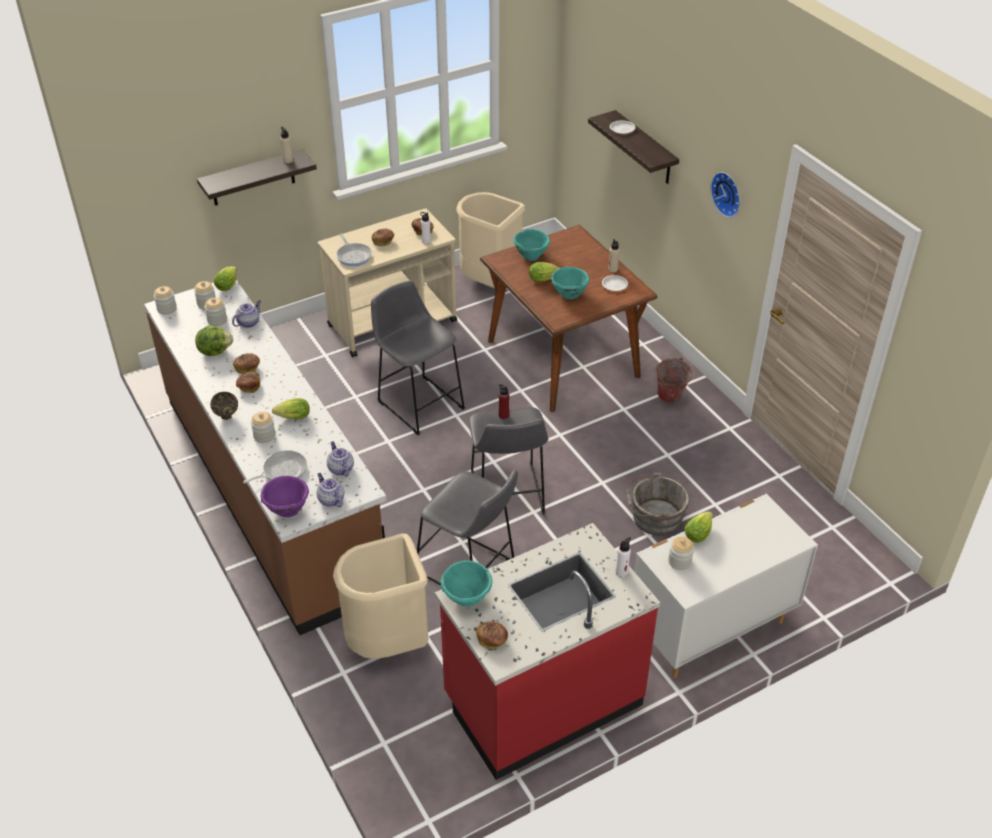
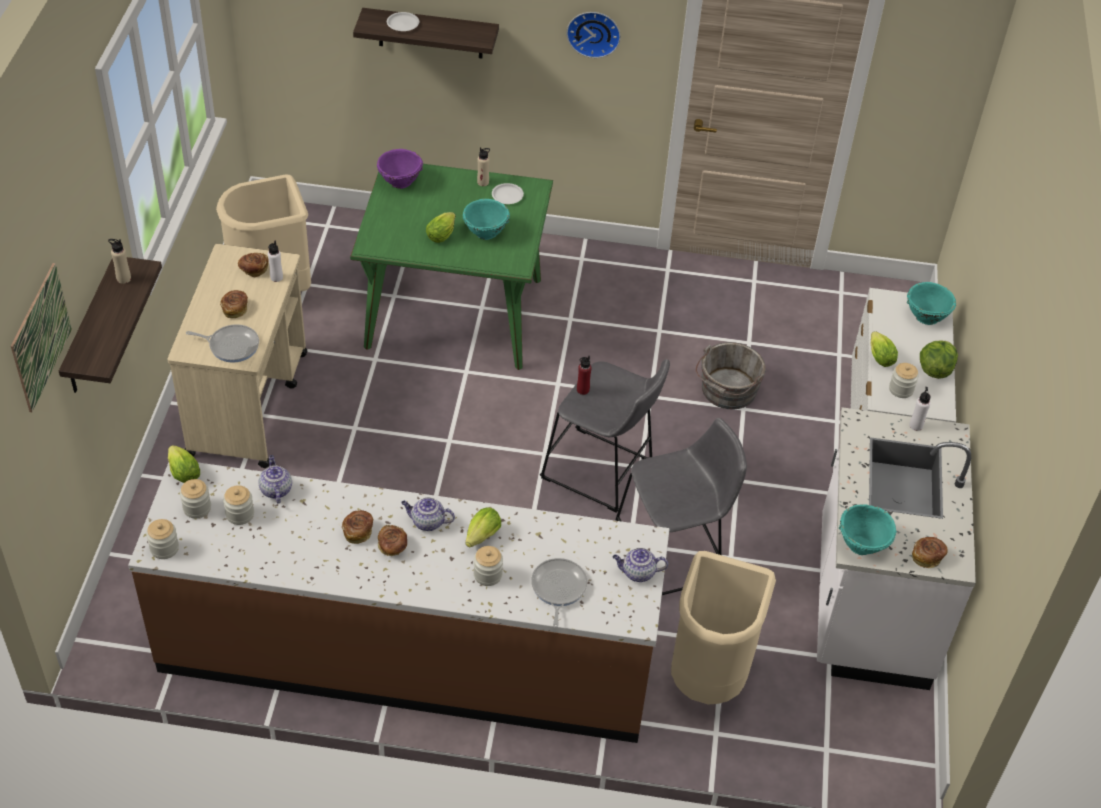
camera: 55 degrees left, 5 degrees up
(179, 143) = (41, 337): none -> picture
(215, 351) = (295, 544): lettuce -> lettuce (934, 370)
(227, 416) = (423, 590): brown bowl -> none
(287, 509) = (619, 614): purple bowl -> purple bowl (400, 182)
(340, 469) = (599, 541): teapot -> teapot (427, 522)
(418, 402) = (398, 457): grey stool -> none
(531, 255) = (393, 220): turquoise bowl -> turquoise bowl (926, 316)
(542, 700) = (869, 603): red counter -> white counter
(562, 358) = (453, 313): brown dining table -> green dining table
(669, 399) = (589, 281): bucket -> none

